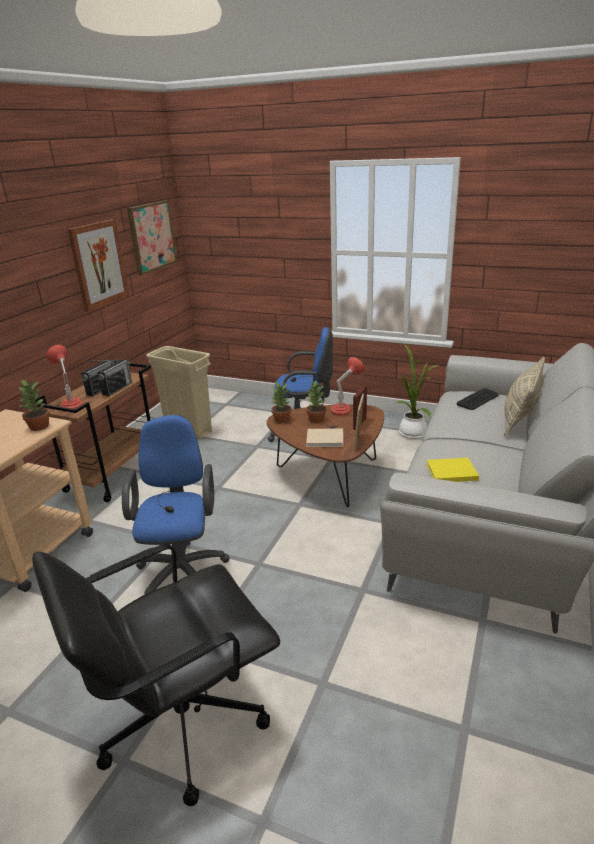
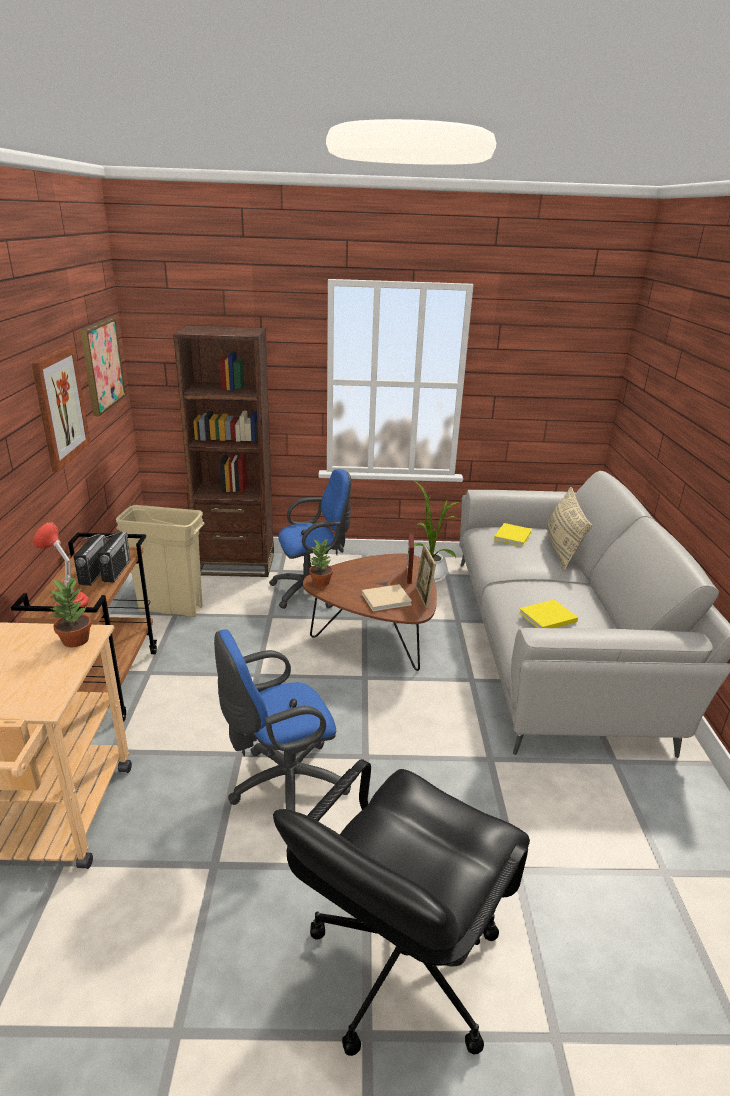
camera: 25 degrees left, 0 degrees up
(183, 570) = (282, 785): blue office chair -> blue office chair turned 90 degrees counterclockwise
(257, 404) = (236, 564): none -> brown bookcase
(316, 419) = (359, 577): potted plant -> none
(345, 410) = (382, 562): red table lamp -> none
(478, 400) = (513, 535): keyboard -> yellow book

